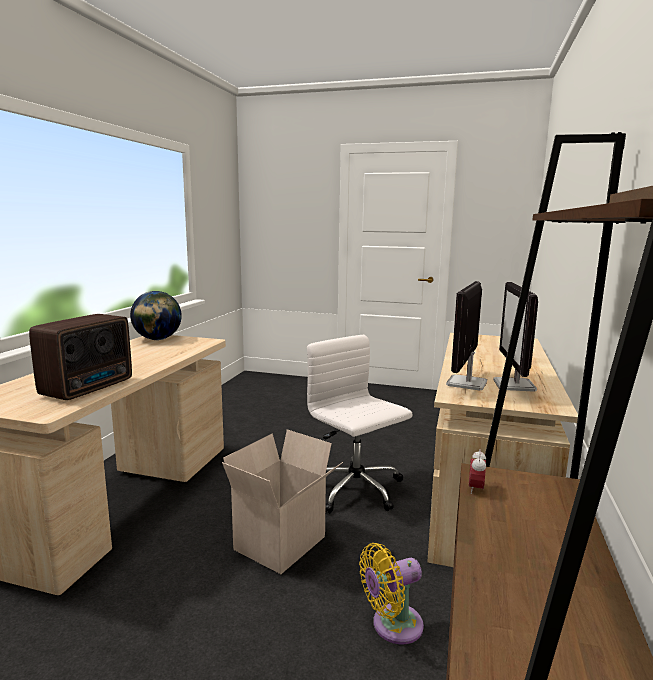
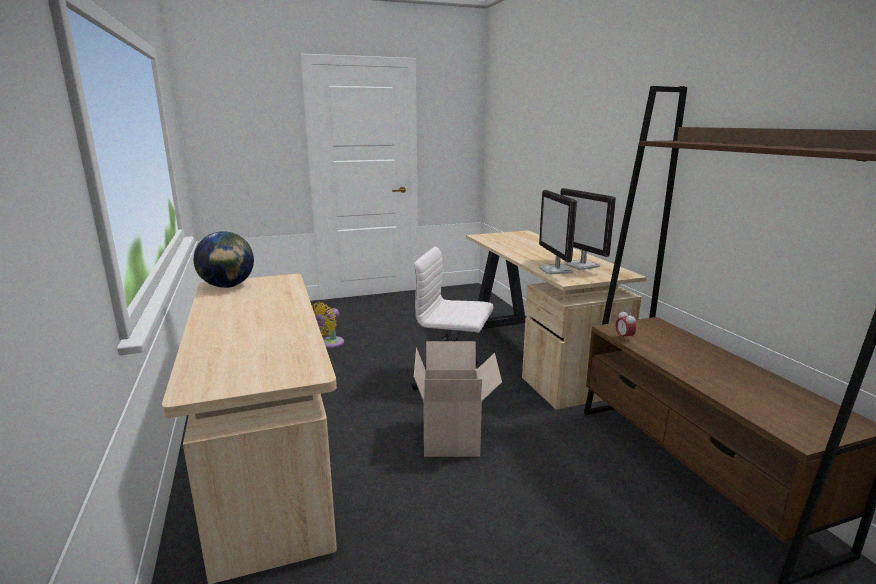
camera: 35 degrees left, 5 degrees up
(90, 388) = (289, 343): radio -> none
(392, 626) = (582, 453): yellow fan -> yellow fan (329, 344)

